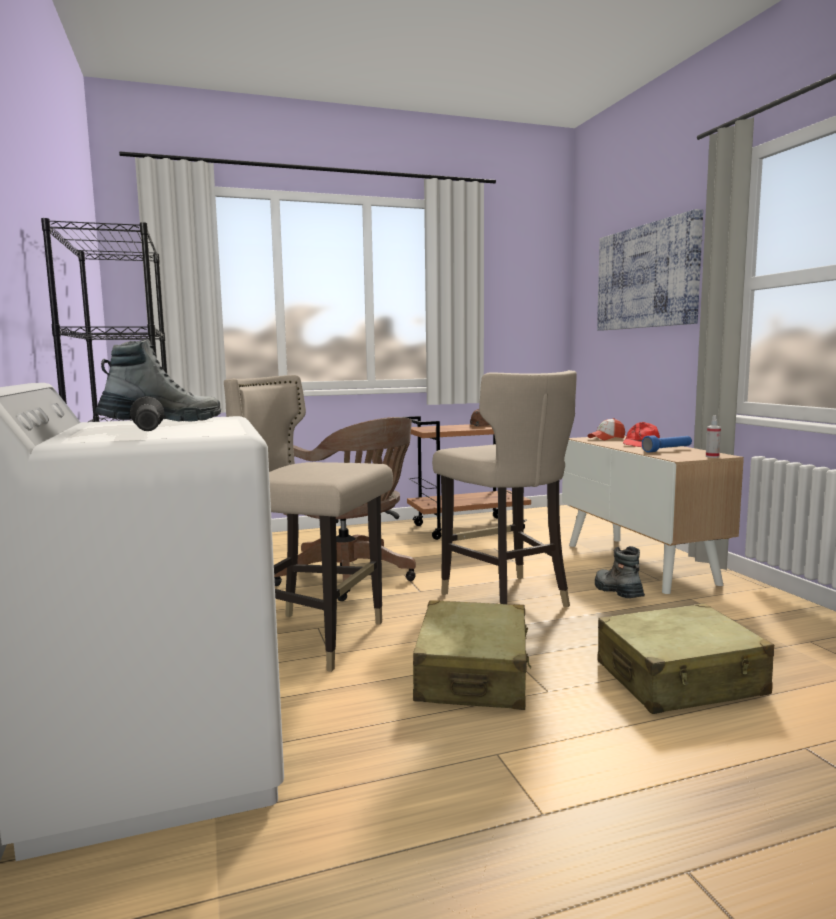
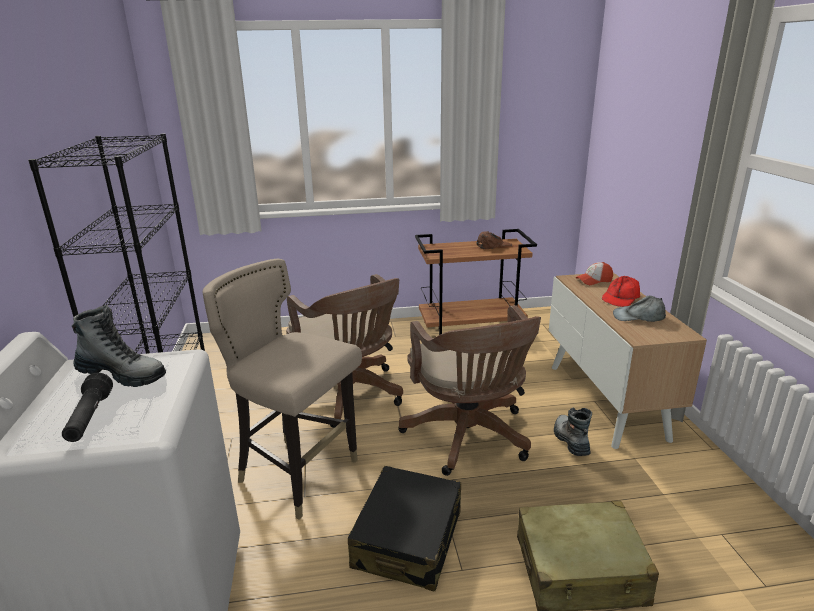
camera: 10 degrees right, 15 degrees up
(162, 422) = (122, 374): boot -> boot turned 45 degrees clockwise
(473, 675) = (408, 539): beige suitcase -> black suitcase
(505, 598) = (469, 438): beige stool -> brown office chair
(648, 277) = (660, 117): picture -> none
(667, 450) = (638, 316): blue flashlight -> grey cap
(712, 456) = (675, 337): spray bottle -> none

